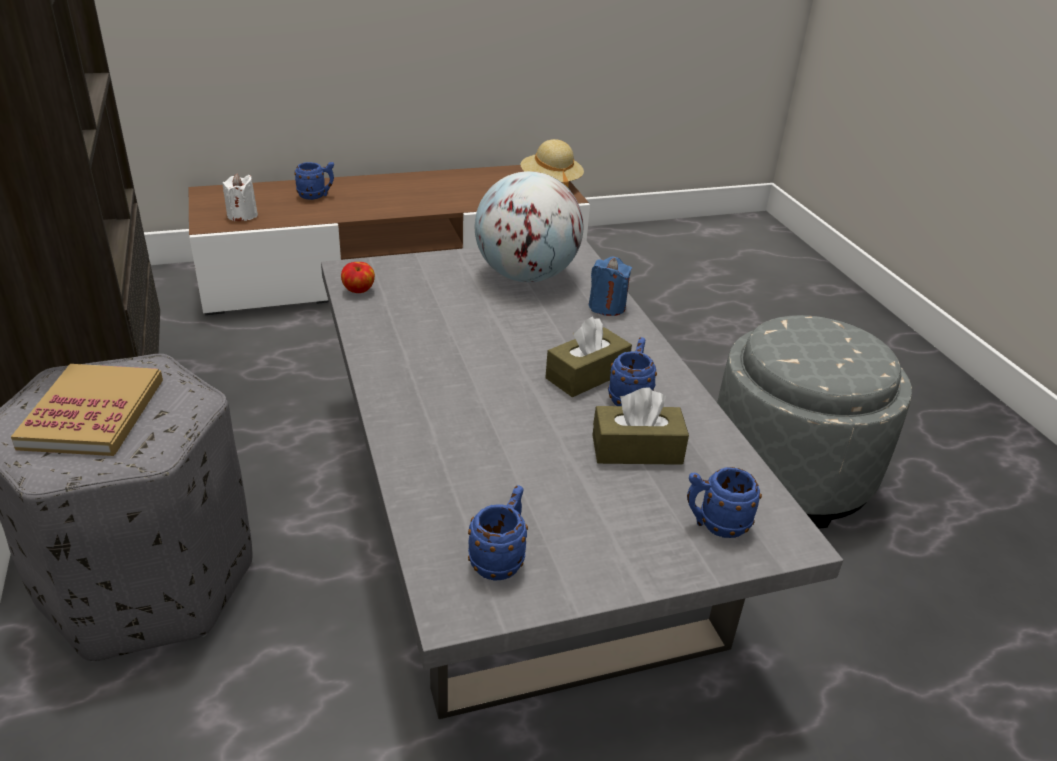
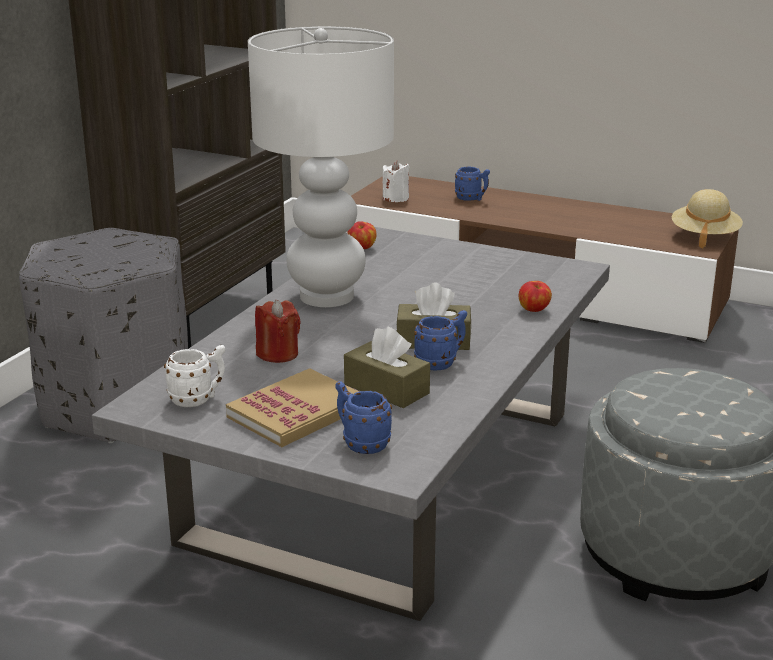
camera: 45 degrees right, 10 degrees down
(93, 414) = (95, 251): book -> book (297, 412)
(417, 364) = (325, 296): none -> white table lamp
(484, 457) = (278, 354): none -> red candle
(501, 558) = (198, 399): blue mug -> white mug
(525, 276) = (504, 274): globe -> none
(607, 307) = (534, 310): blue candle -> apple

